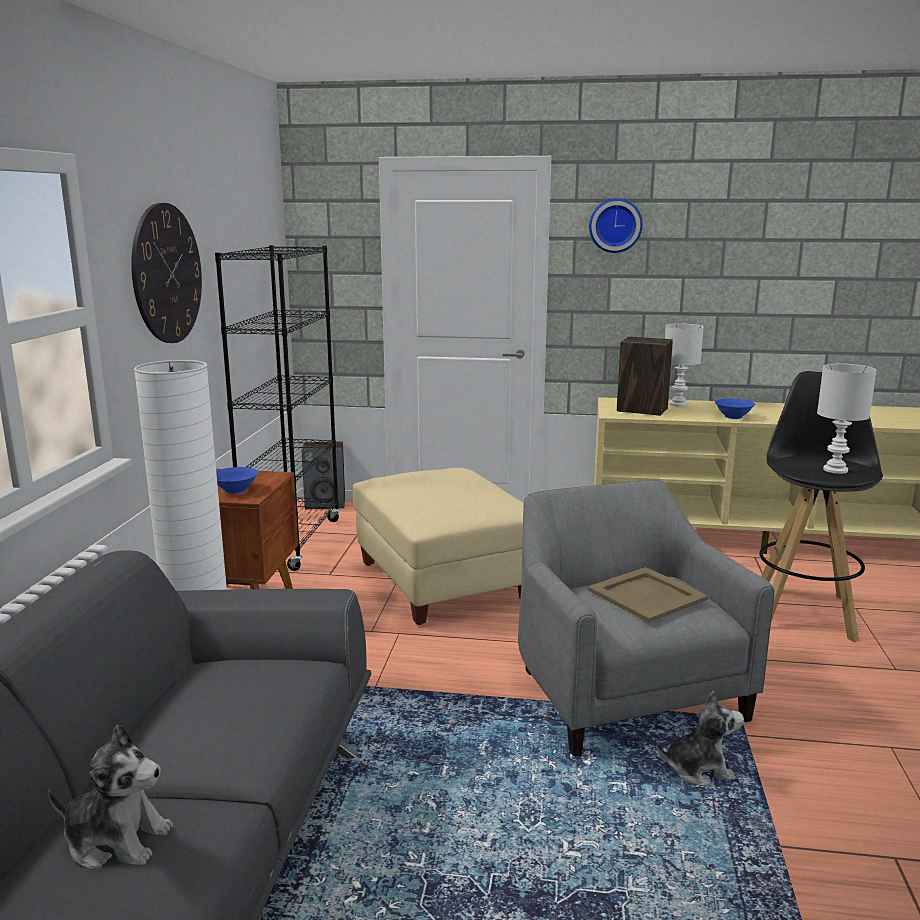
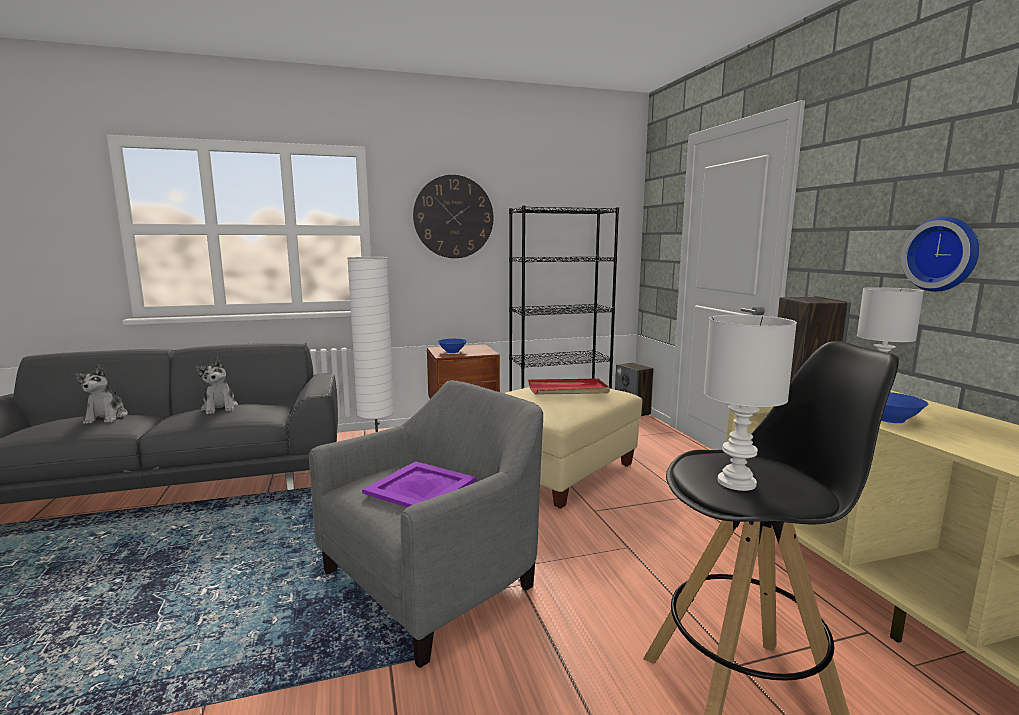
camera: 65 degrees right, 5 degrees down
(439, 483) = (568, 390): none -> red tray
(615, 225) = (856, 167): wall clock -> wall clock (943, 254)
(645, 594) = (420, 486): beige tray -> purple tray
(698, 769) = (321, 640): plush toy -> plush toy (220, 408)

